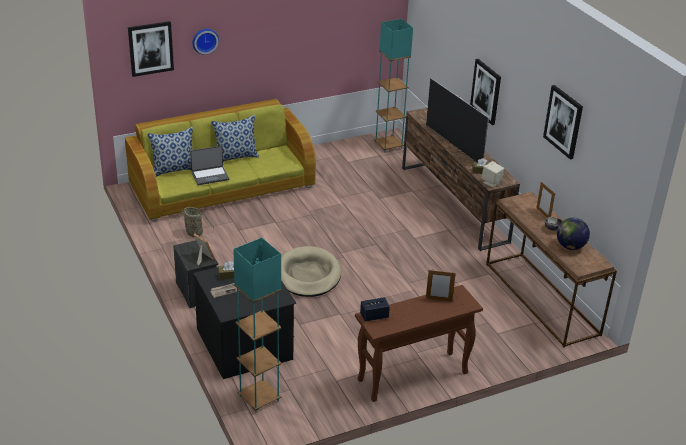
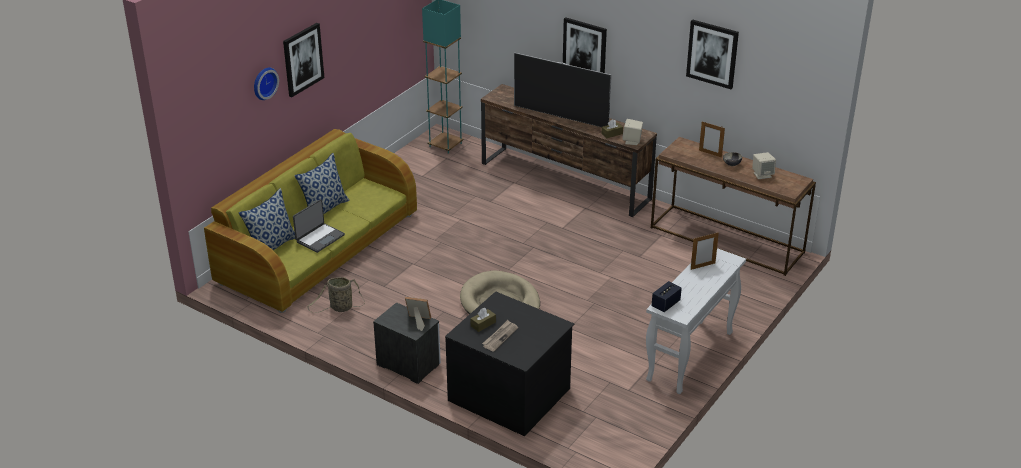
camera: 30 degrees left, 0 degrees up
(150, 48) = (215, 110): picture -> picture (302, 59)
(259, 398) = (577, 438): turquoise floor lamp -> none
(412, 377) = (690, 357): brown console table -> white console table
(570, 246) = (762, 175): globe -> beige speaker

